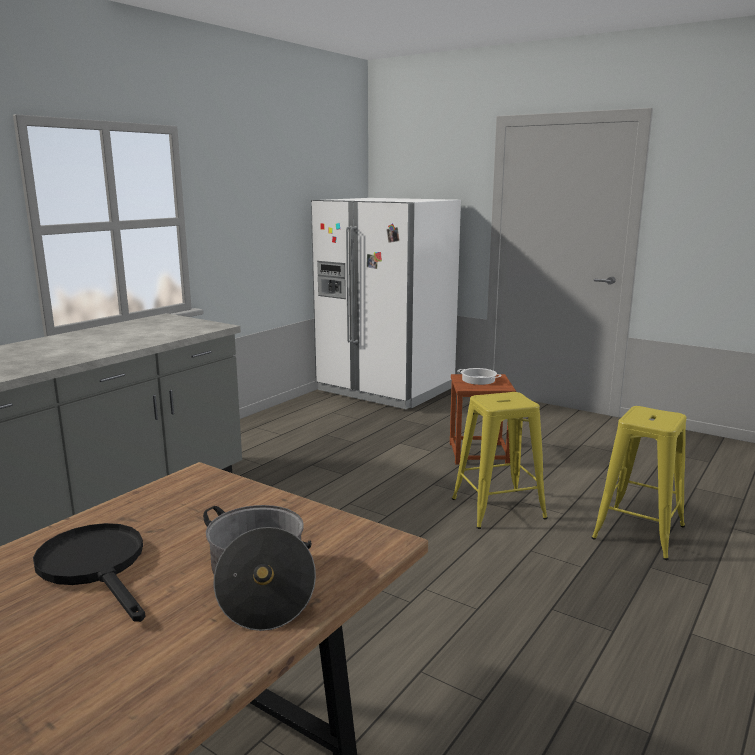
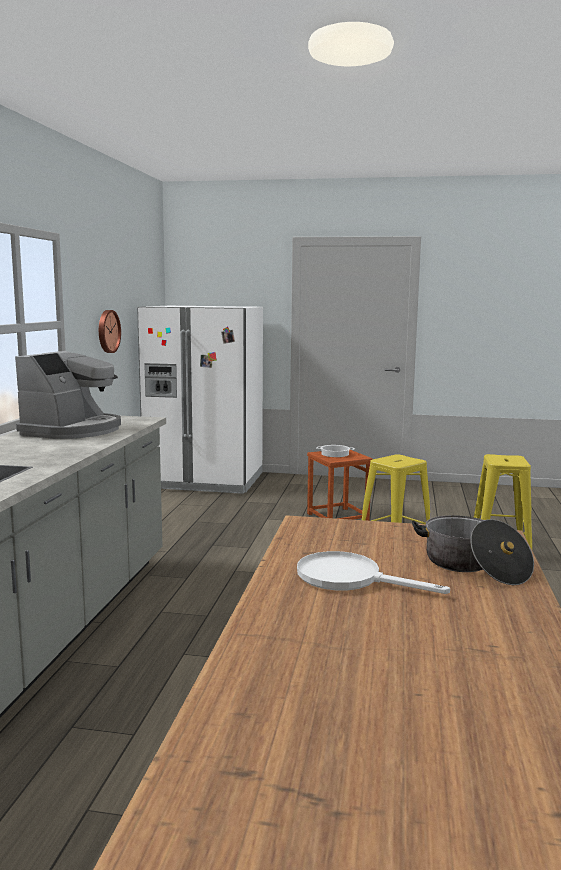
camera: 25 degrees left, 5 degrees down
(97, 567) = (350, 578): black frying pan -> white frying pan
(123, 334) = (73, 430): none -> coffee machine
(261, 227) = (107, 331): none -> wall clock

